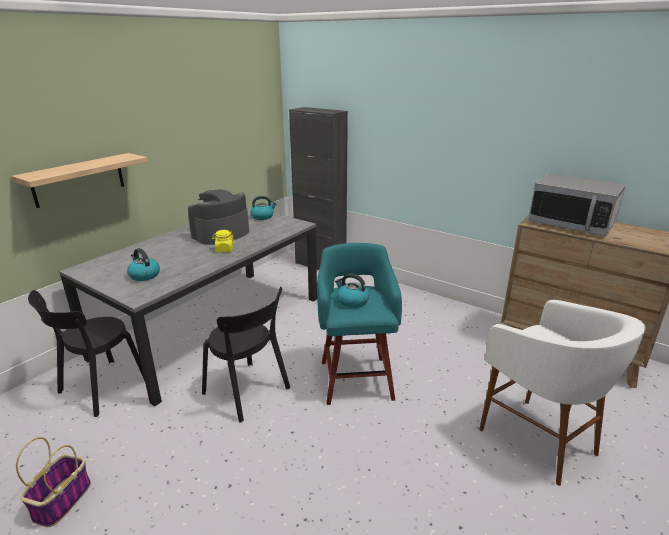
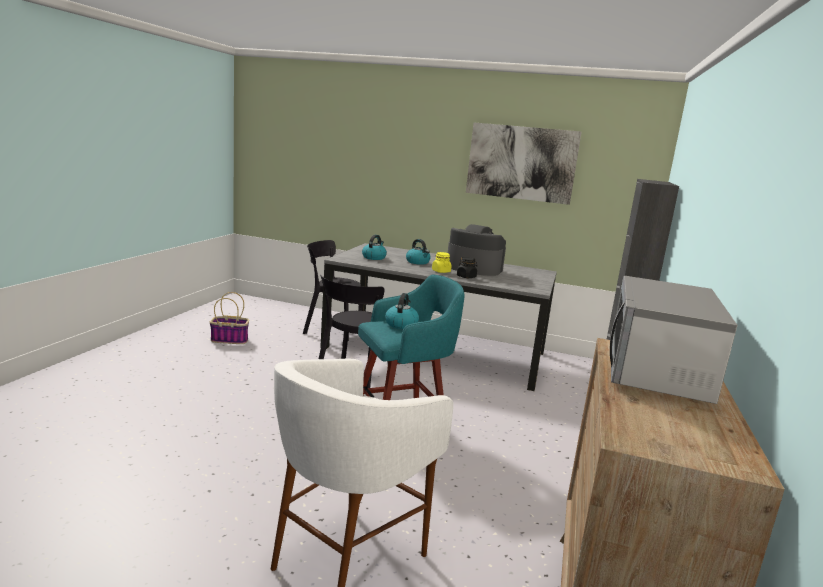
camera: 70 degrees right, 10 degrees down
(79, 180) = (405, 186): shelf -> none
(189, 116) = (521, 163): none -> picture
(249, 242) = (466, 277): none -> black jar
(263, 217) = (535, 278): kettle -> kettle (418, 262)

